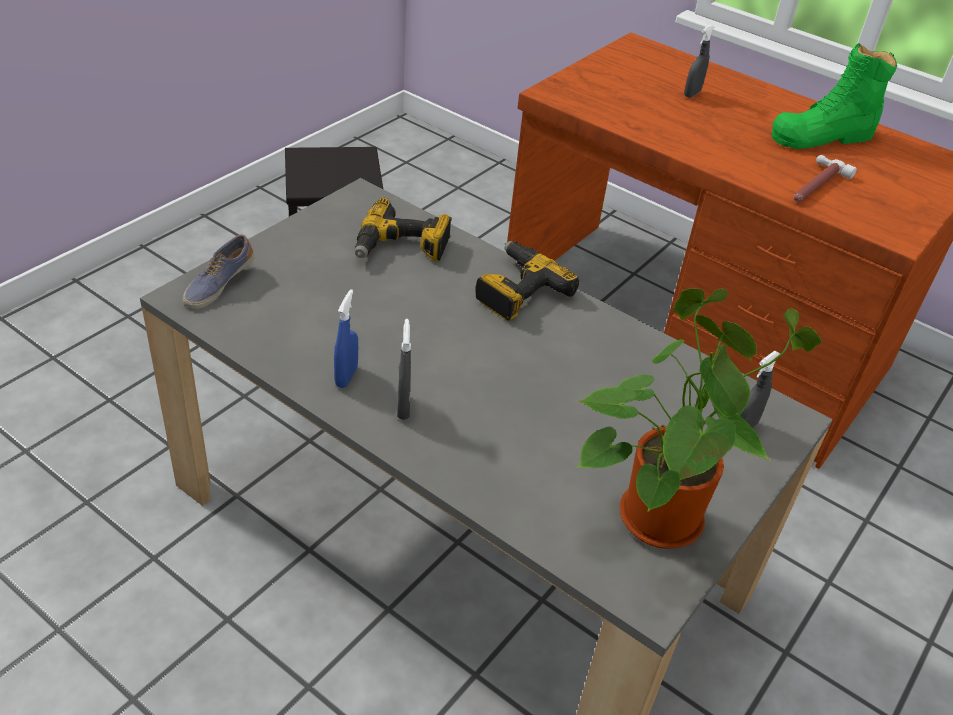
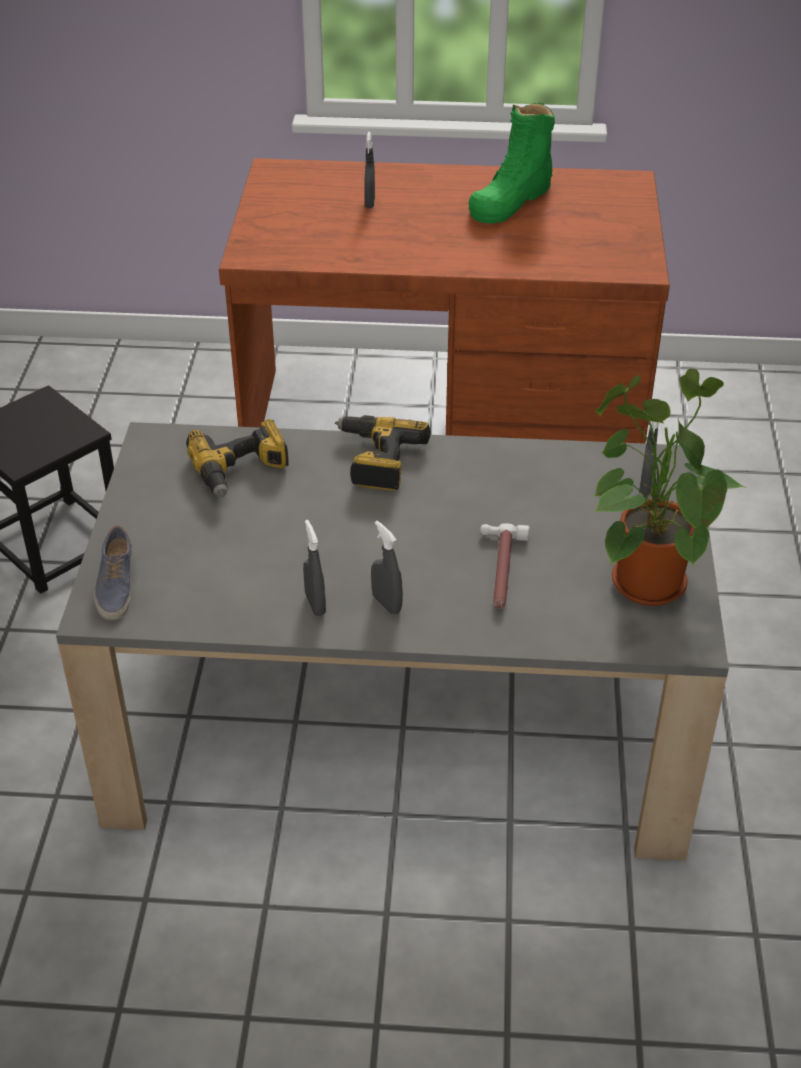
camera: 30 degrees left, 0 degrees up
(346, 376) = (315, 604): blue spray bottle -> grey spray bottle
(814, 185) = (544, 251): hammer -> hammer (500, 571)

